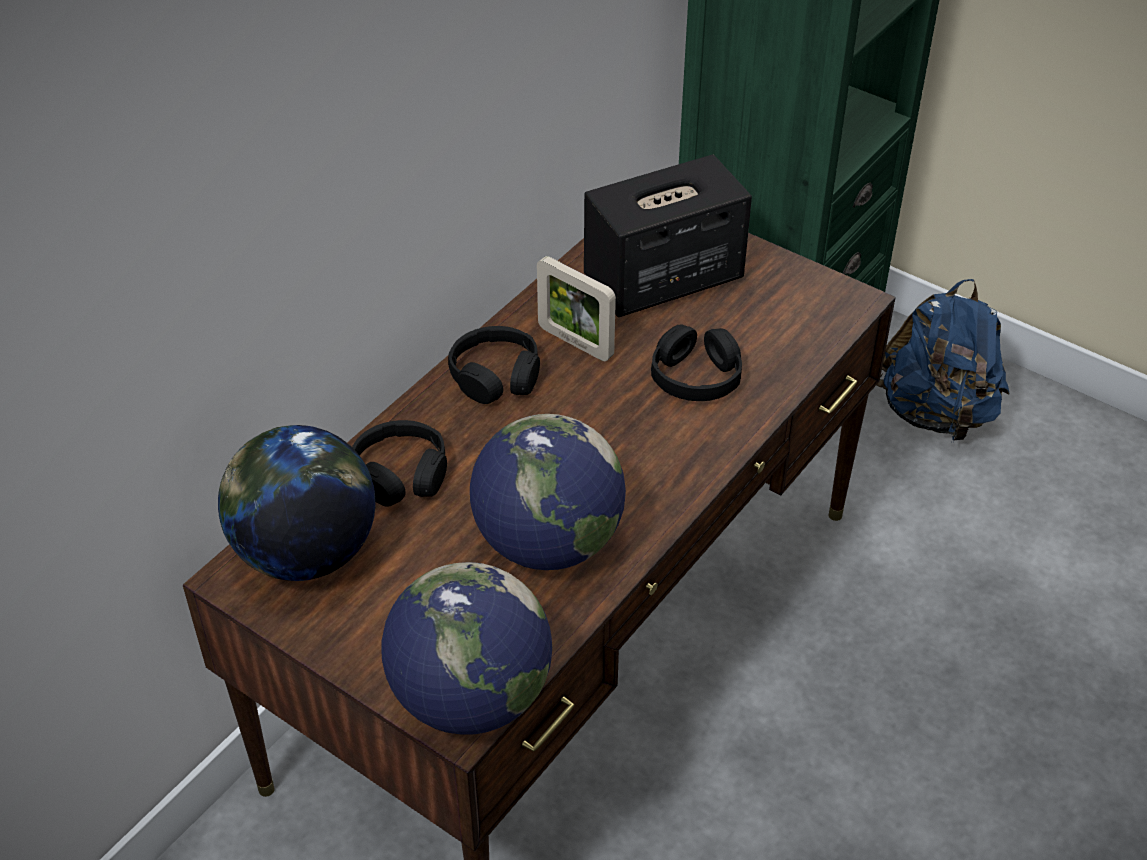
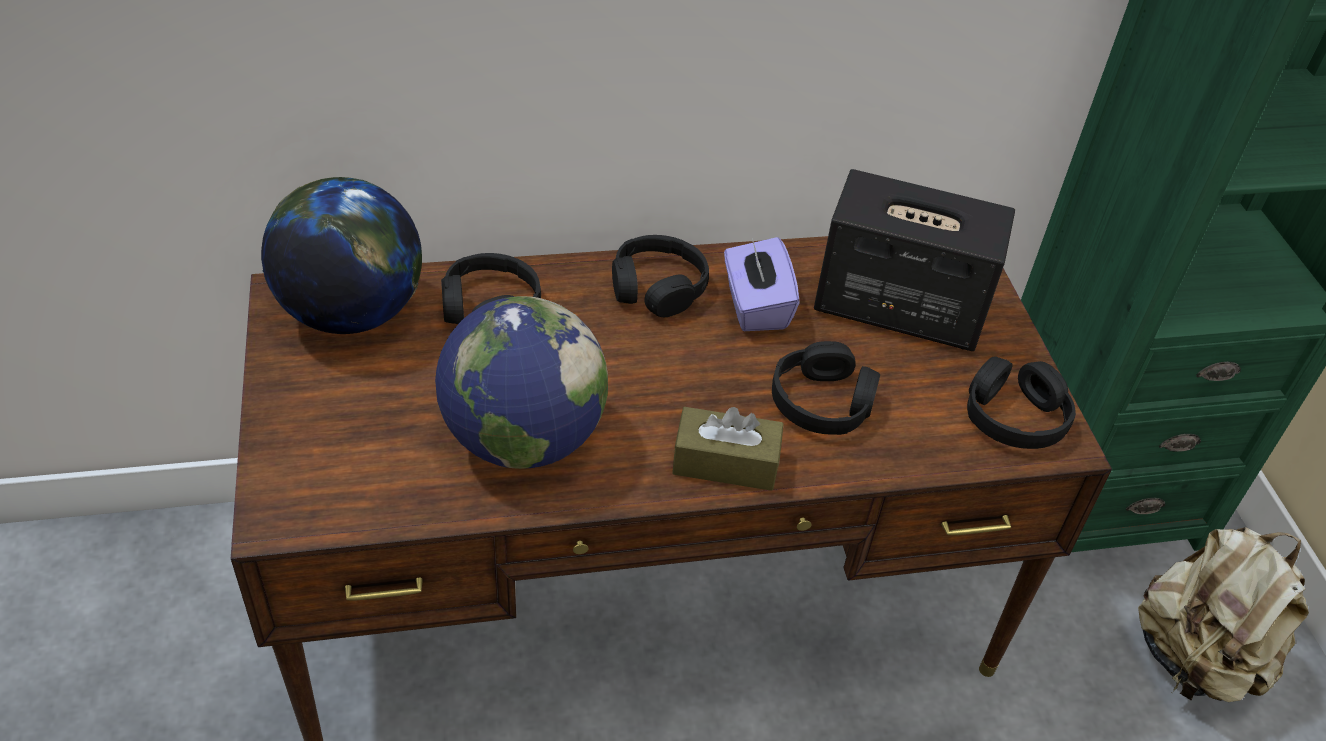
camera: 40 degrees right, 0 degrees up
(470, 697) = (309, 505): globe -> none
(575, 342) = (755, 306): picture frame -> purple tissue box
(689, 458) = (725, 462): none -> brown tissue box
(810, 303) = (1014, 416): none -> black headphones
(936, 413) = (1195, 658): blue backpack -> beige backpack

